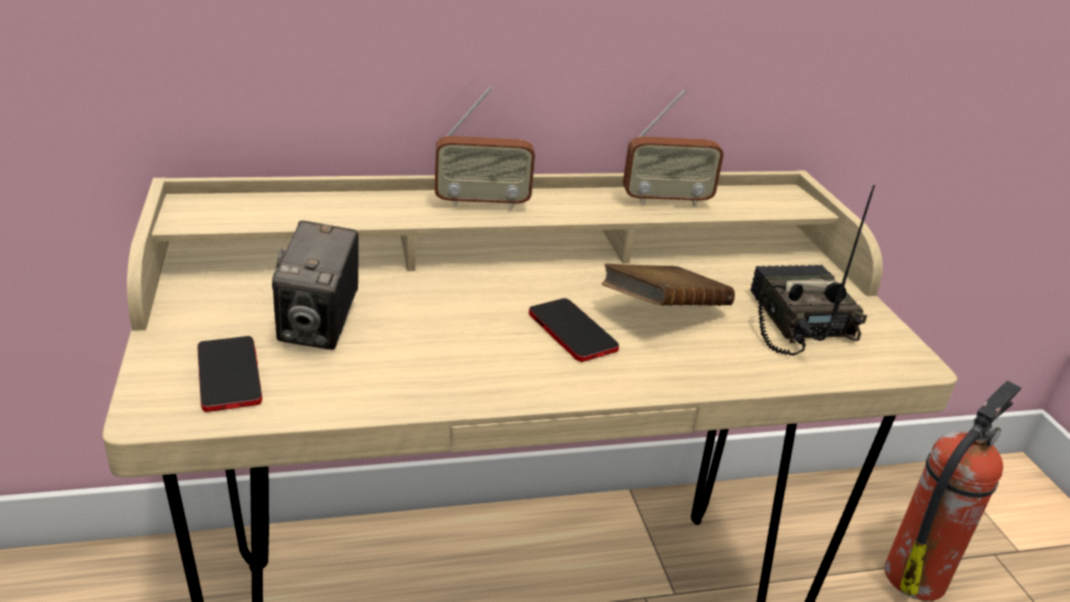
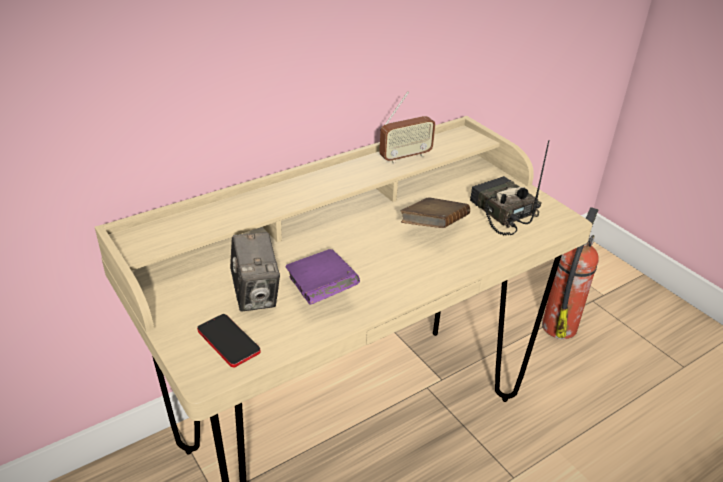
camera: 20 degrees left, 5 degrees up
(419, 349) = (321, 291): none -> purple book
(482, 203) = (306, 188): radio -> none
(572, 331) = (394, 254): phone -> none

